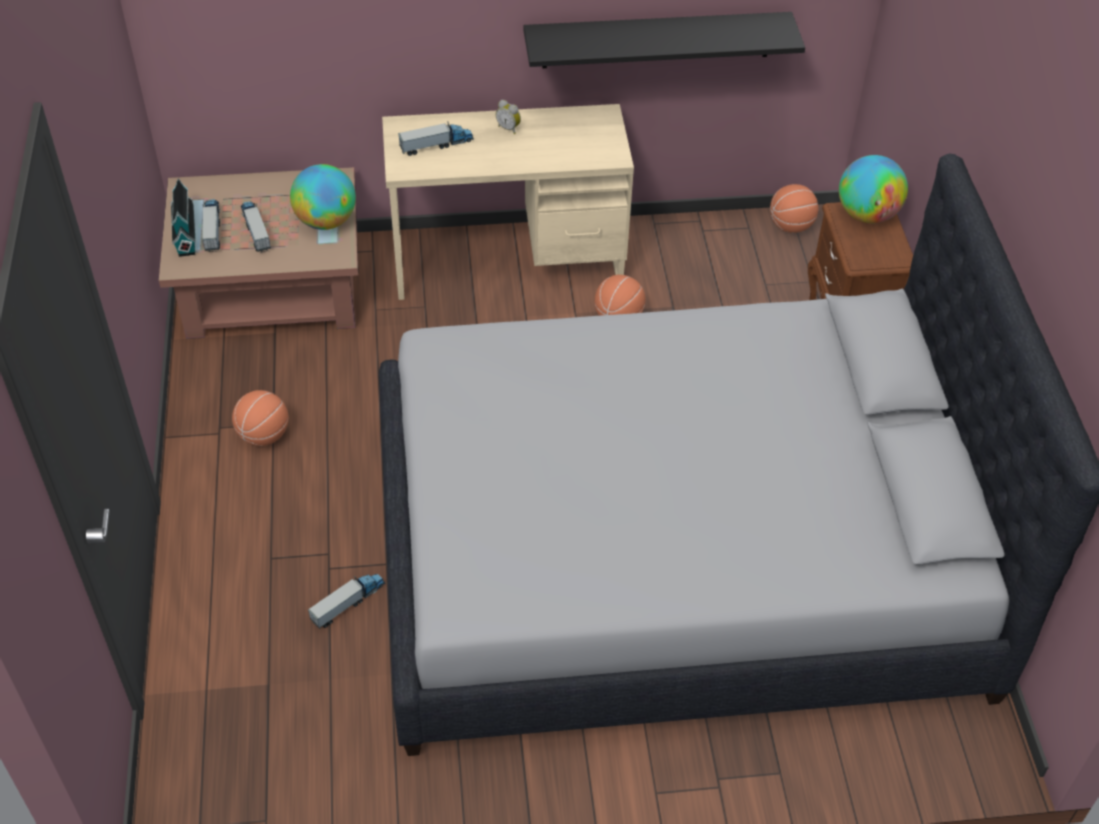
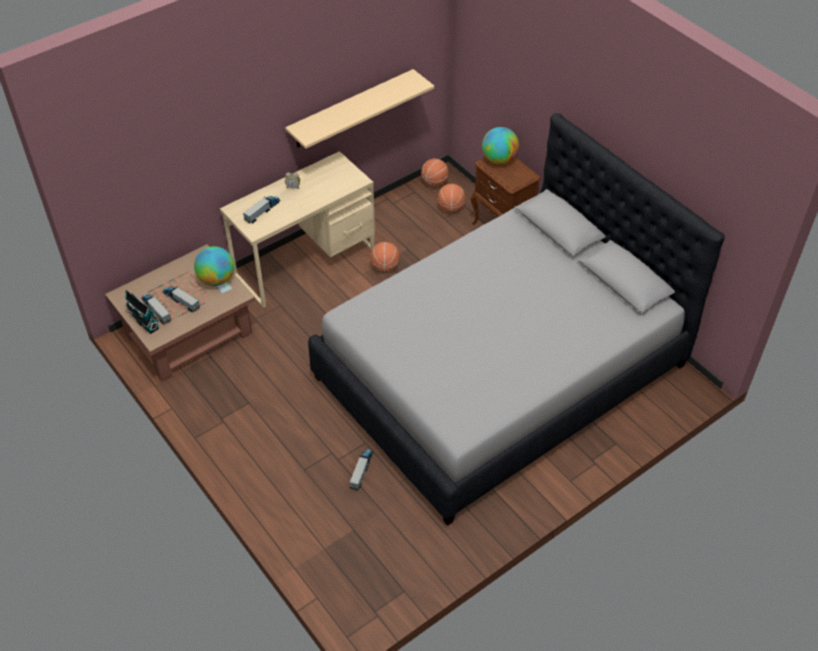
camera: 30 degrees left, 0 degrees up
(264, 435) = (248, 411): basketball -> basketball (451, 208)
(656, 40) = (351, 109): black shelf -> beige shelf

